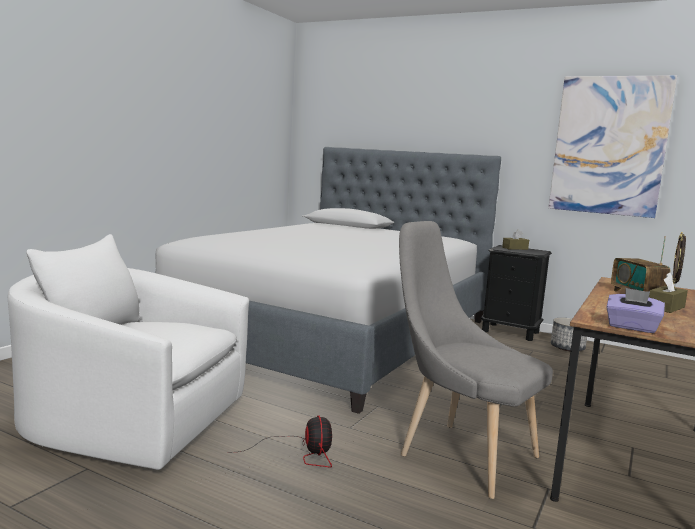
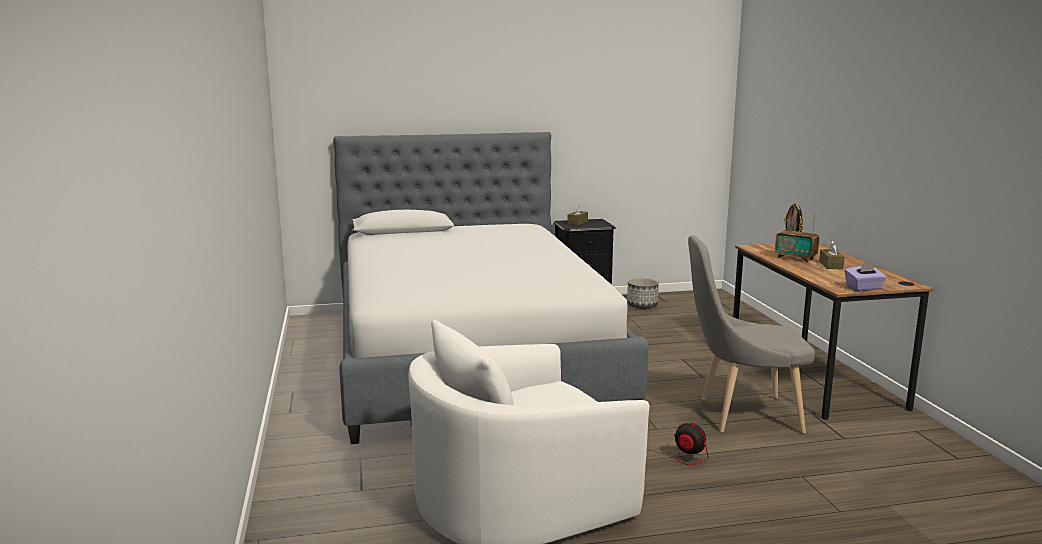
camera: 40 degrees left, 5 degrees up
(609, 146) = (642, 114): picture -> none

